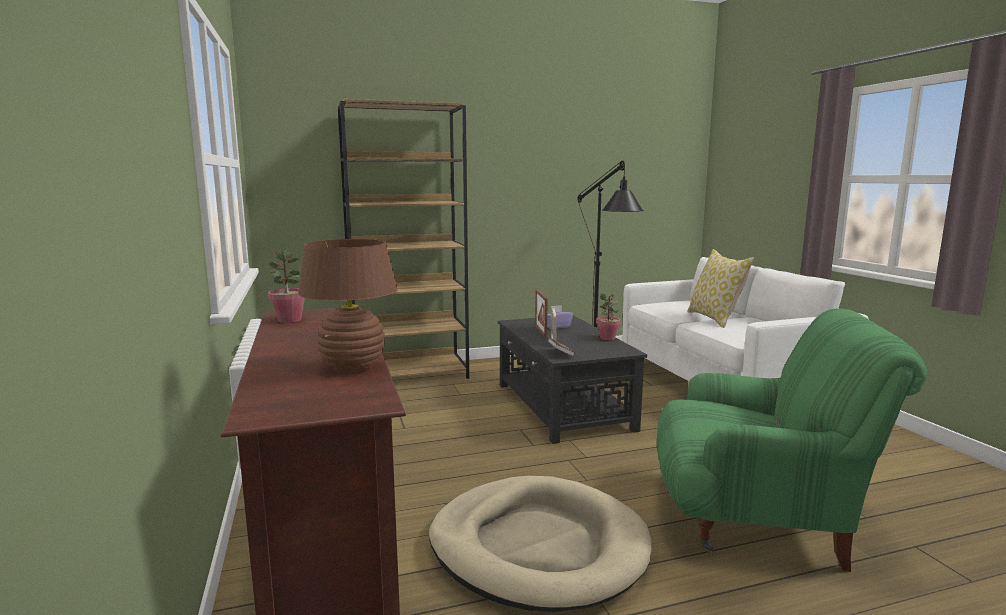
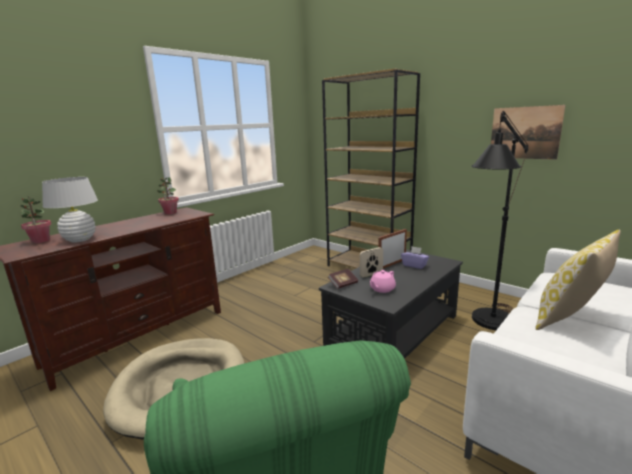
camera: 60 degrees right, 5 degrees up
(353, 367) = (80, 240): brown table lamp -> white table lamp
(562, 184) = (524, 133): none -> picture
(593, 346) = (382, 289): none -> pink teapot
(607, 338) = (415, 288): potted plant -> potted plant (40, 241)

